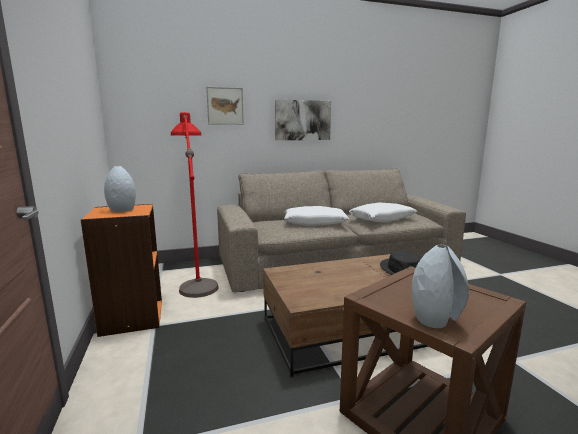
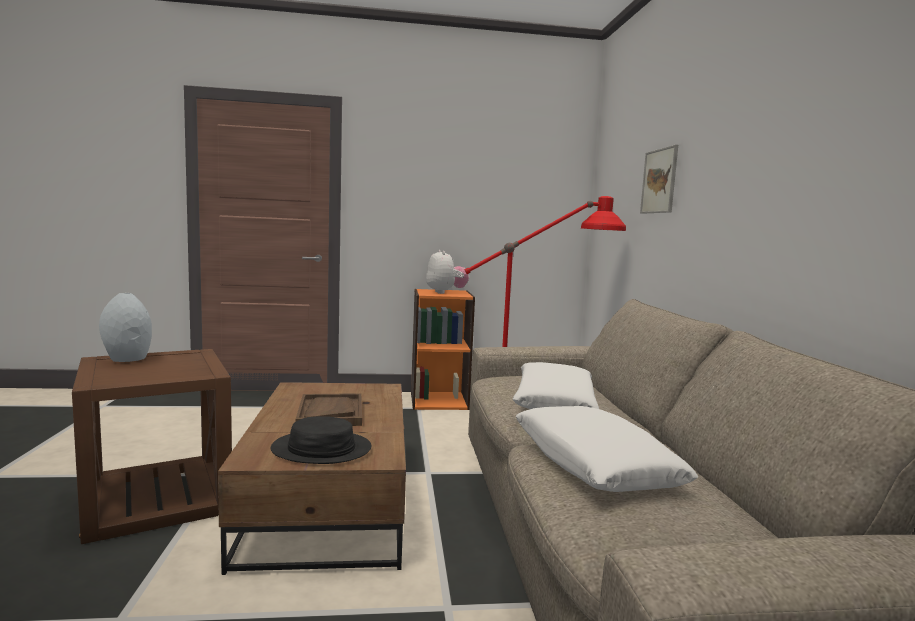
camera: 100 degrees right, 5 degrees down
(122, 210) = (445, 292): grey vase -> plush toy
(302, 120) = (747, 198): picture -> none
(348, 278) = (330, 412): none -> brown tray

